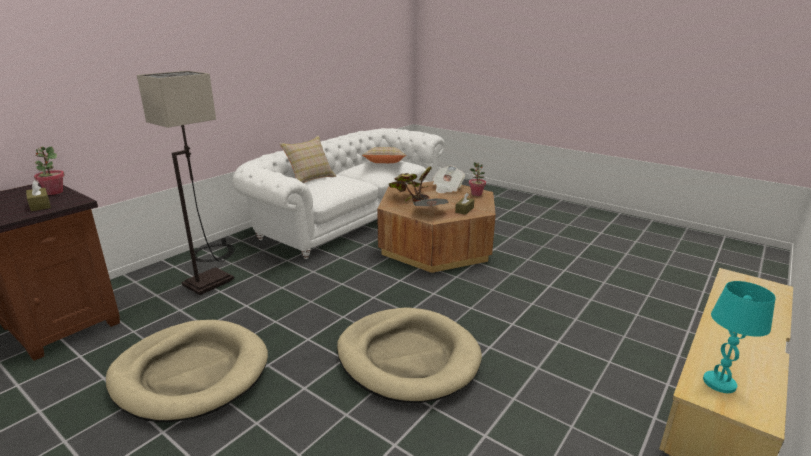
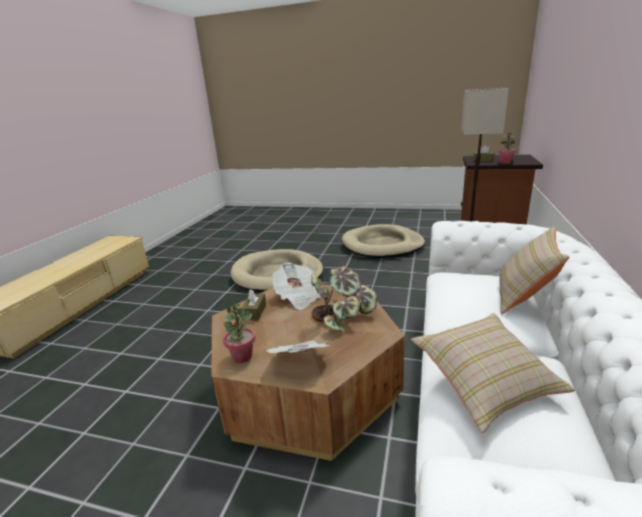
camera: 160 degrees right, 0 degrees up
(719, 383) = (114, 243): turquoise table lamp -> none

